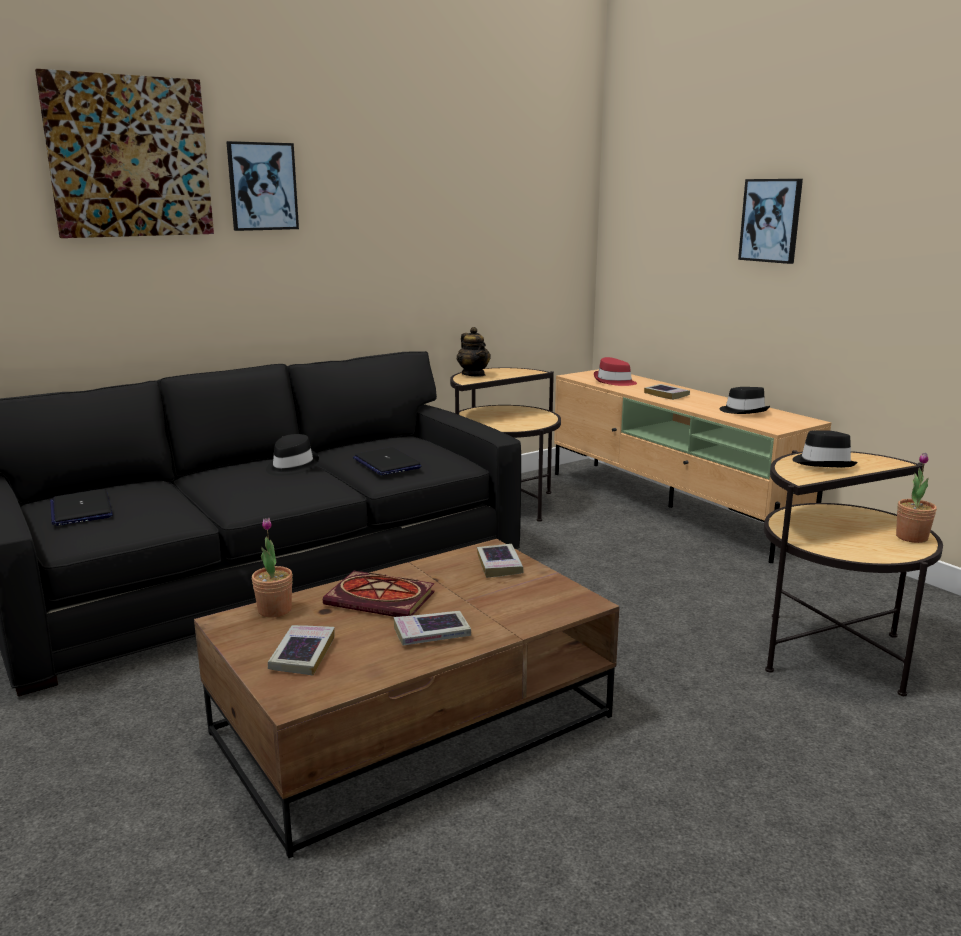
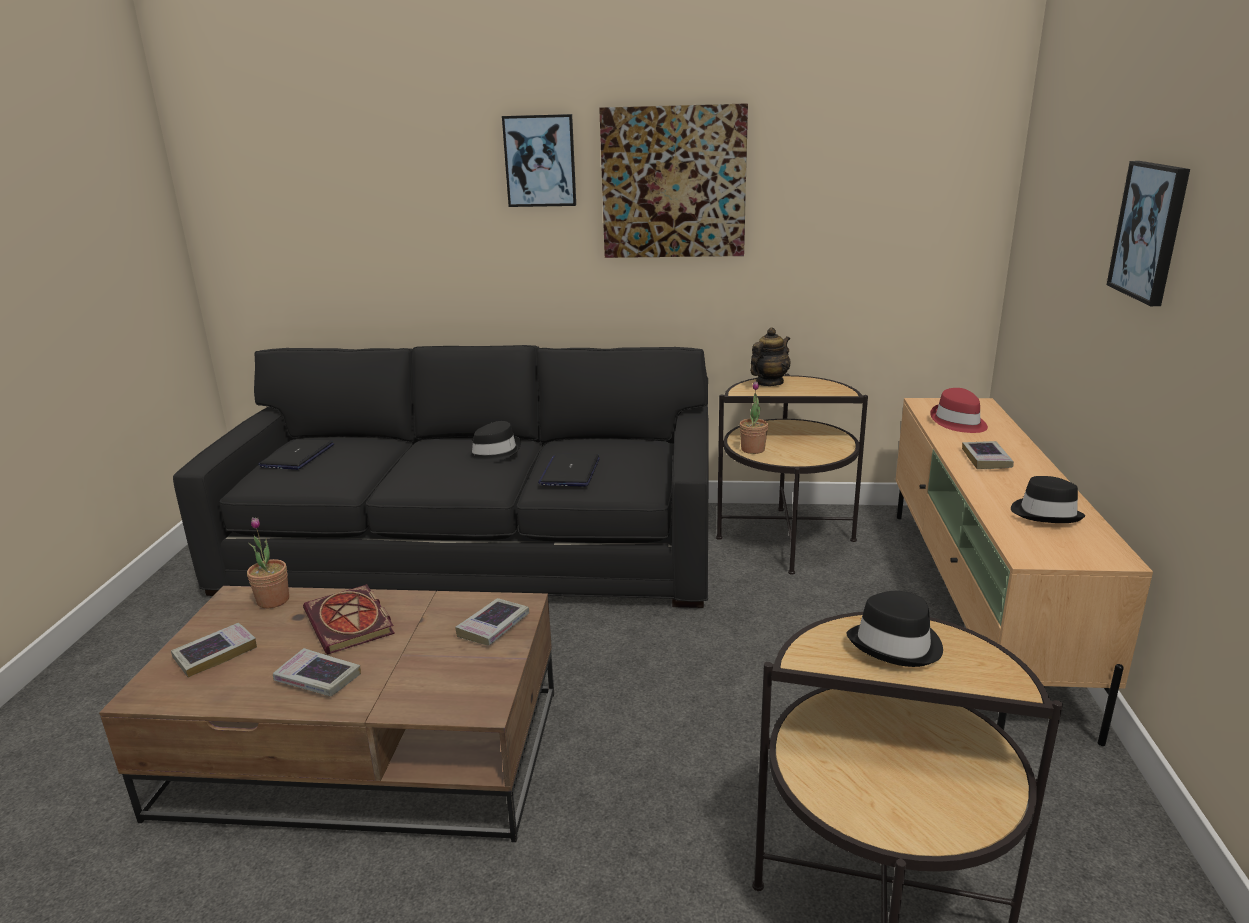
camera: 40 degrees right, 5 degrees up
(129, 157) = (411, 136): picture -> picture (673, 182)
(473, 374) = (768, 383): teapot -> teapot turned 150 degrees counterclockwise
(911, 537) = (969, 812): potted plant -> potted plant (752, 449)

